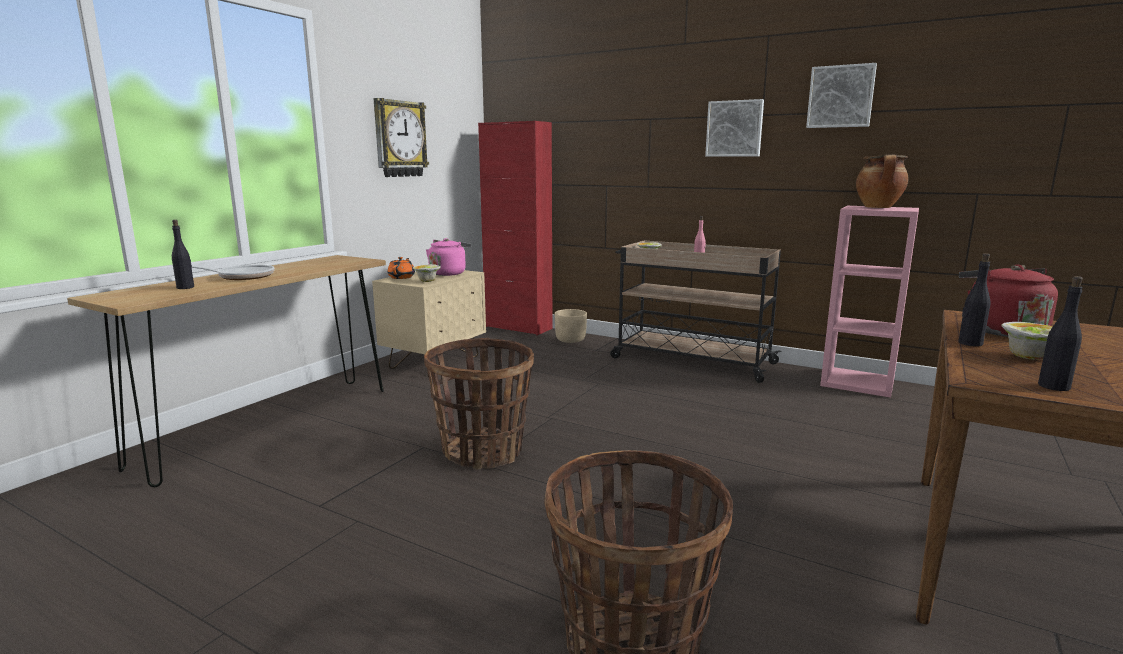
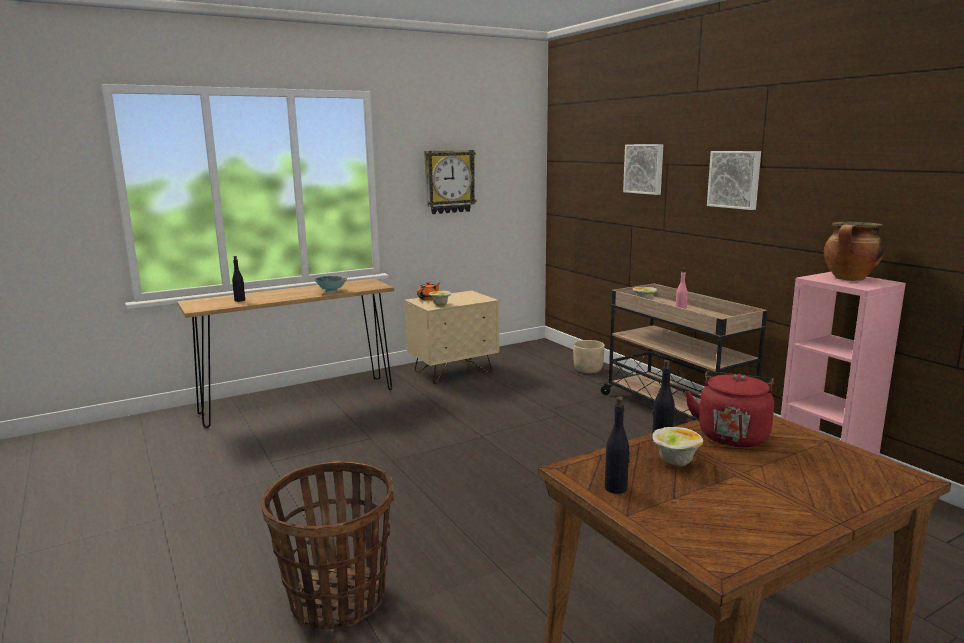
camera: 30 degrees right, 0 degrees up
(241, 276) = (282, 294): frying pan -> none
(310, 269) = (331, 291): none -> bowl
(449, 273) = (469, 298): pink kettle -> none
(483, 451) = (403, 451): basket -> none
(518, 327) = (557, 350): red cabinet -> none
(840, 96) = (831, 152): picture -> picture (644, 169)

